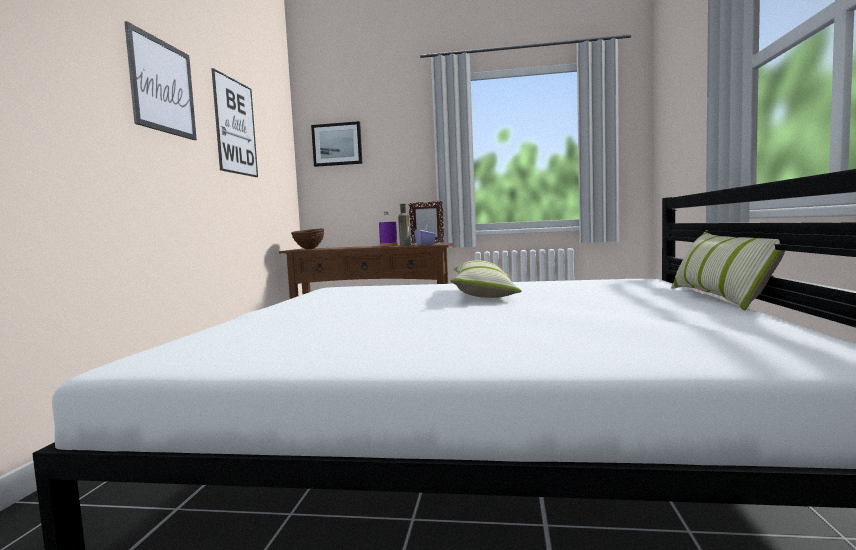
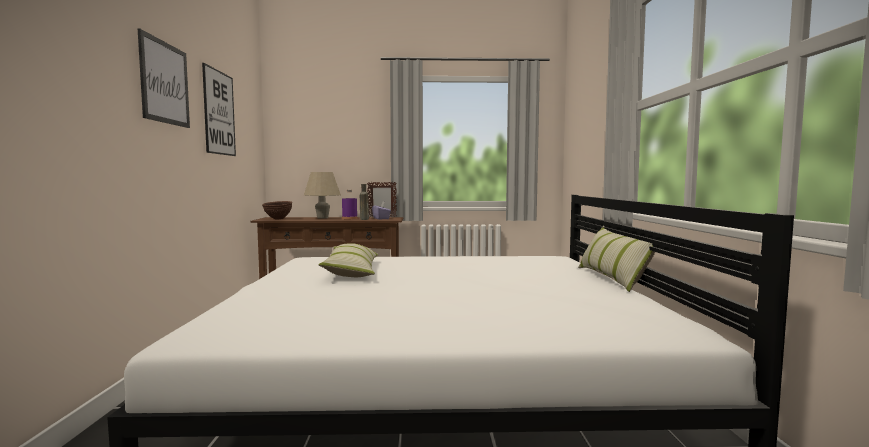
camera: 10 degrees left, 0 degrees up
(337, 144) = (303, 126): picture -> none
(359, 246) = (322, 218): none -> beige table lamp
(483, 294) = (439, 270): pillow -> pillow (352, 271)

